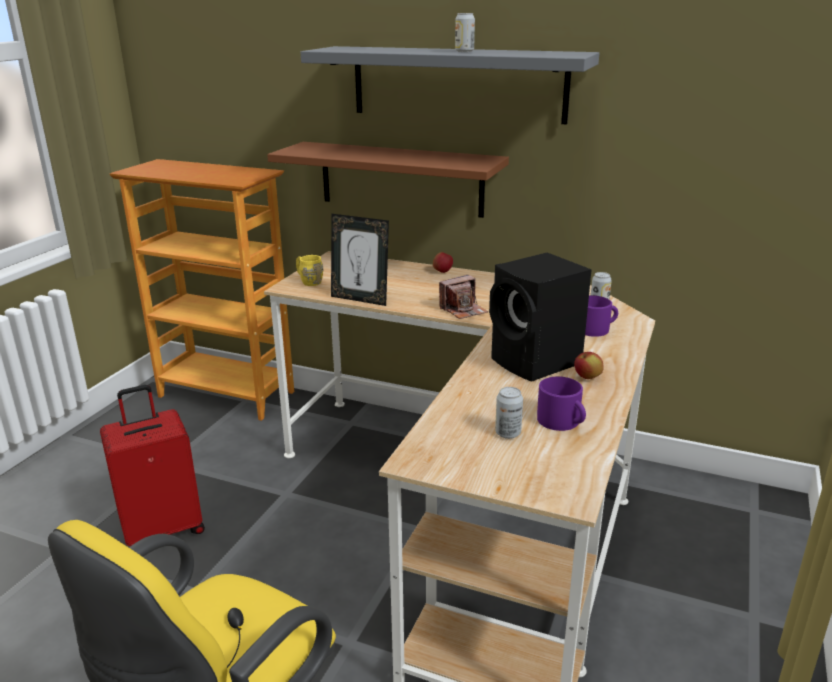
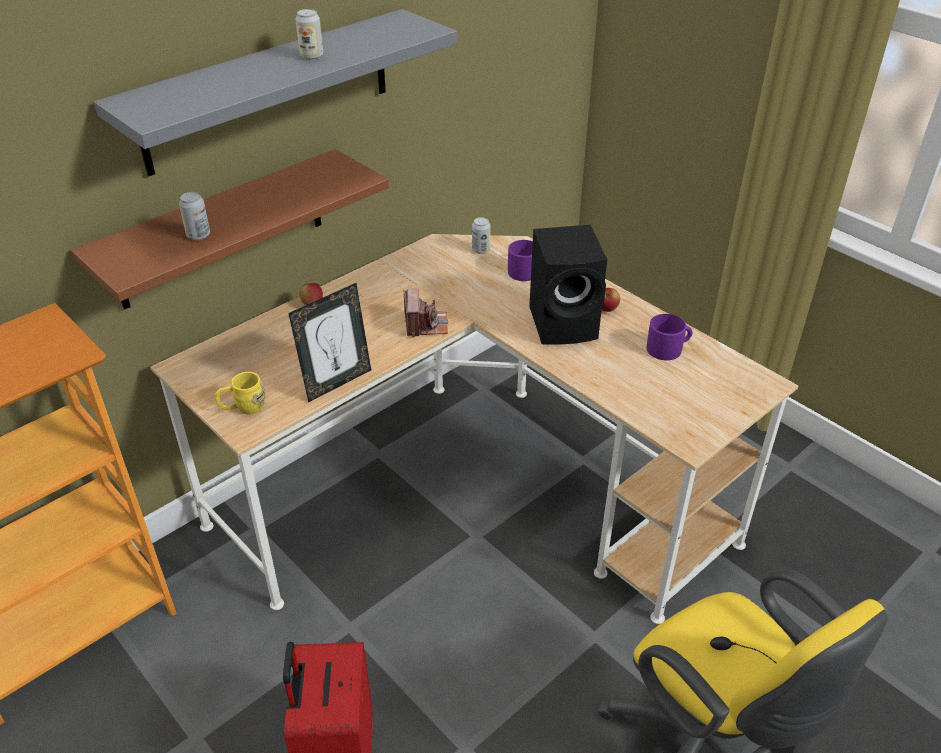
camera: 65 degrees left, 15 degrees up
(508, 433) = (672, 381): can -> can (198, 235)

